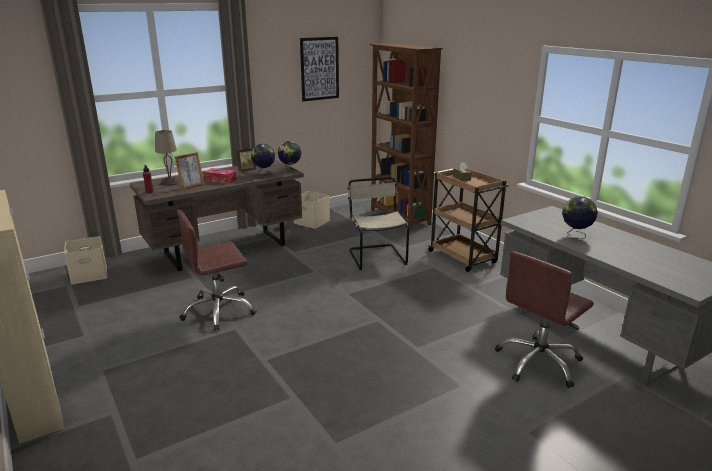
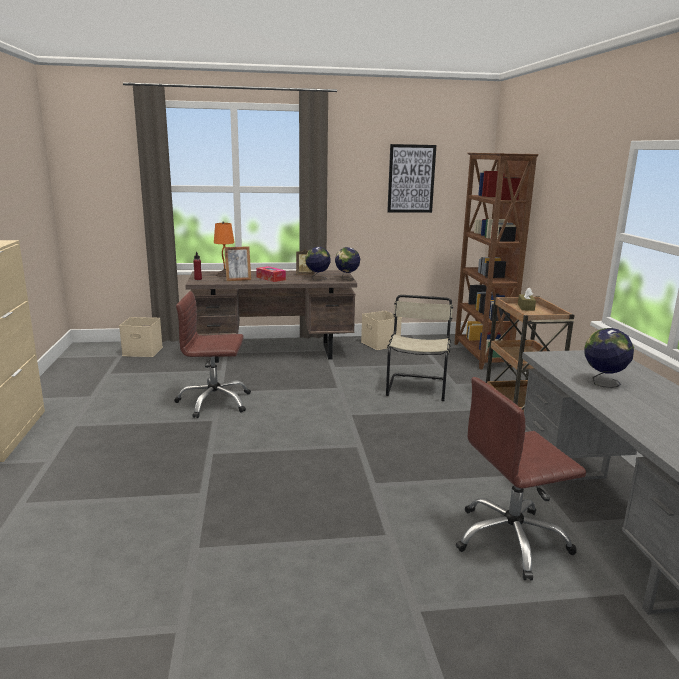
camera: 25 degrees right, 5 degrees down
(170, 182) = (225, 275): beige table lamp -> orange table lamp

